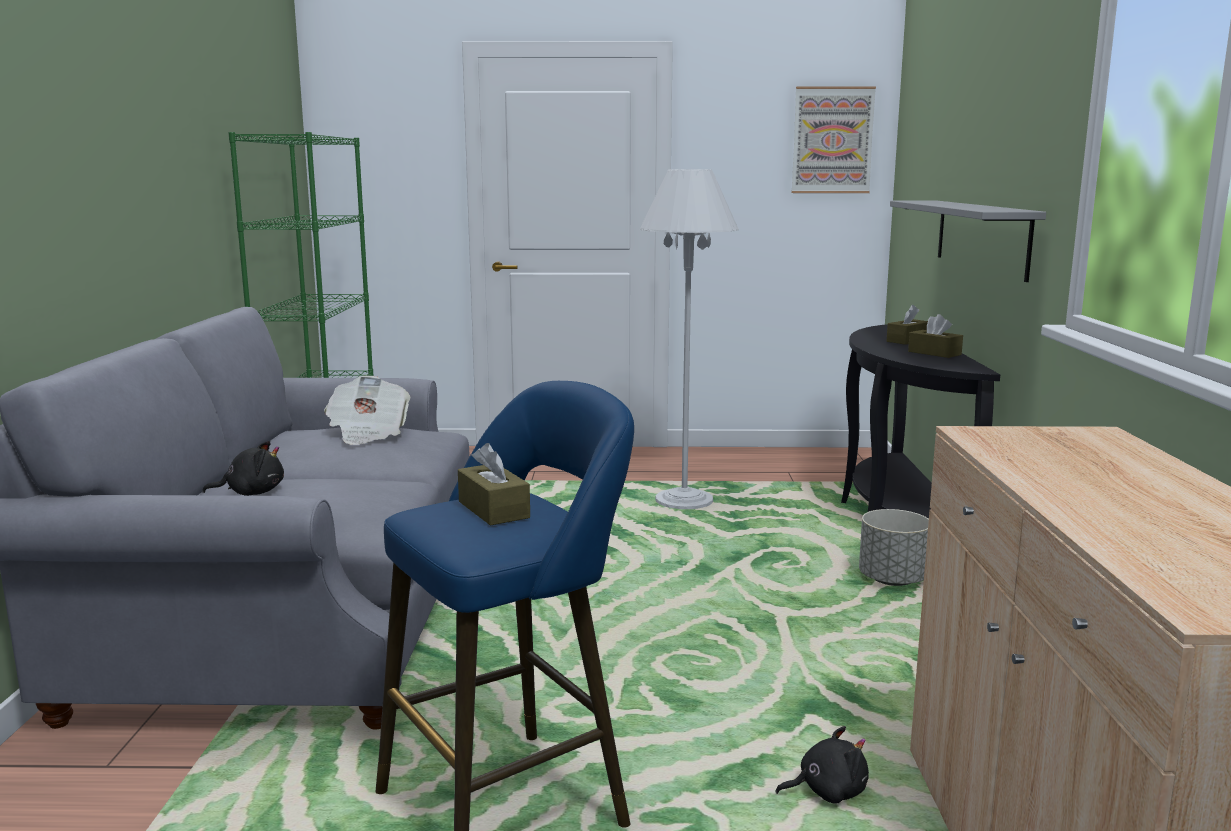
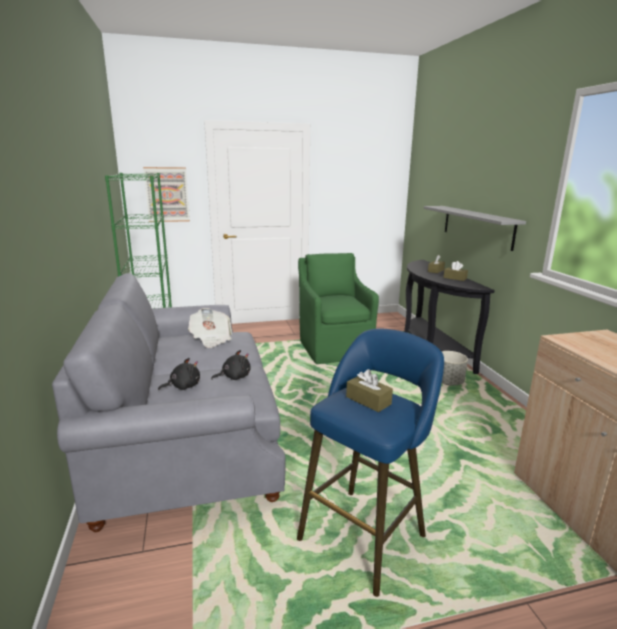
camera: 15 degrees left, 5 degrees up
(684, 501) = (334, 348): white floor lamp -> green armchair
(827, 791) = (493, 499): black plush toy -> black plush toy (234, 377)
(832, 140) = (382, 173): picture -> picture (167, 194)

